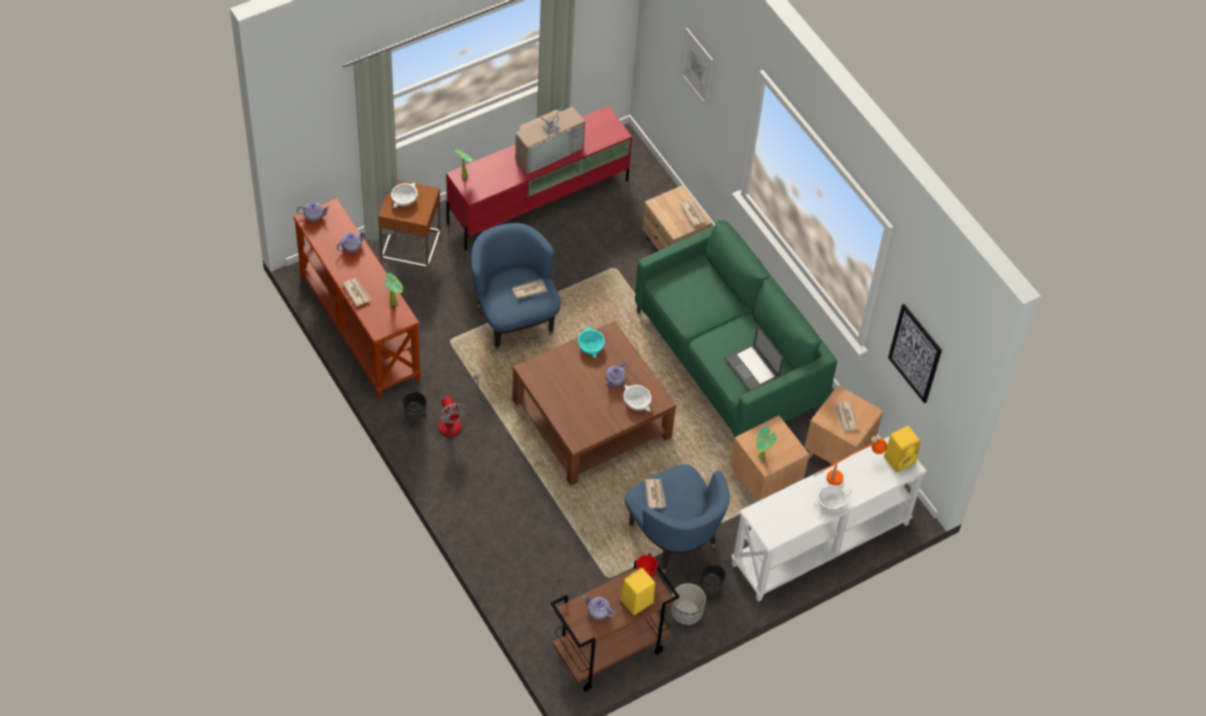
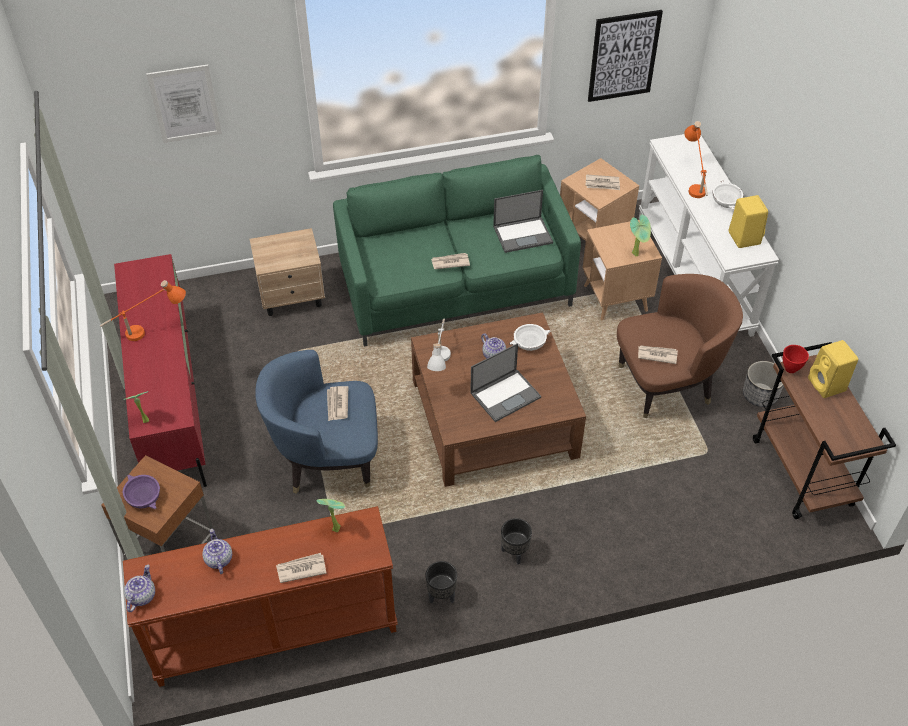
camera: 70 degrees left, 5 degrees down
(404, 199) = (144, 497): white bowl -> purple bowl
(454, 420) = (456, 553): fan -> none
(547, 150) = (149, 331): television -> orange table lamp
(576, 396) = (506, 394): none -> laptop
(591, 346) = (440, 365): turquoise bowl -> white table lamp
(598, 612) = (839, 422): teapot -> none
(673, 538) = (666, 384): blue armchair -> brown armchair
(693, 213) = (292, 239): newspaper -> newspaper (450, 262)
(710, 591) = (736, 370): black planter -> black planter (514, 553)
(900, 459) = (682, 144): yellow speaker -> yellow speaker (743, 237)

